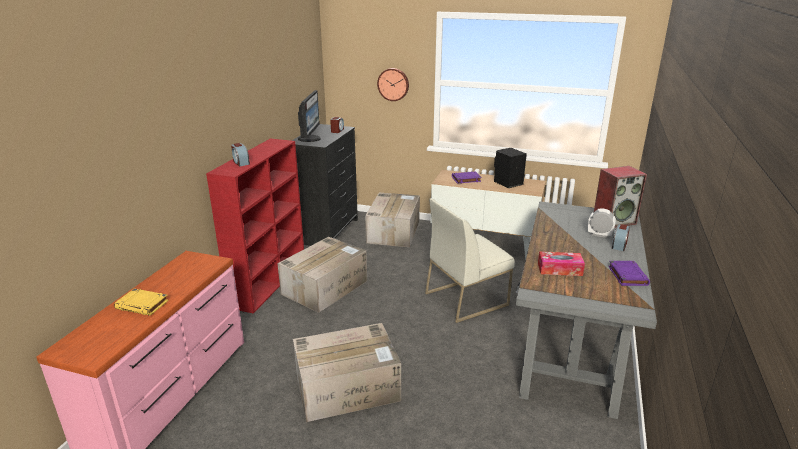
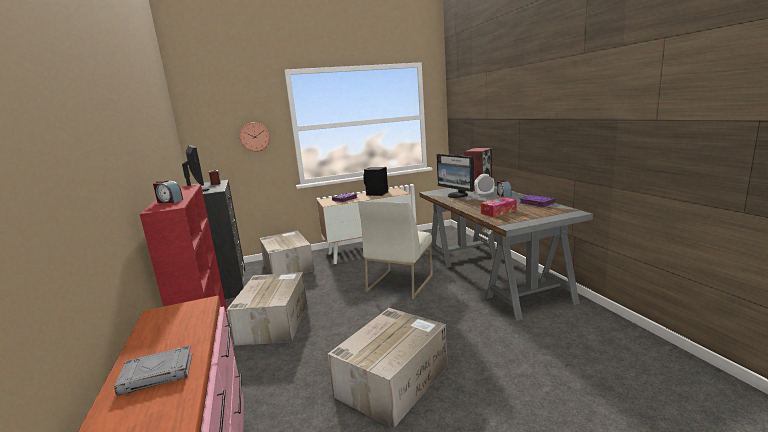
camera: 35 degrees left, 10 degrees down
(143, 305) = (158, 374): yellow book -> grey book
(567, 224) = (457, 195): none -> monitor

